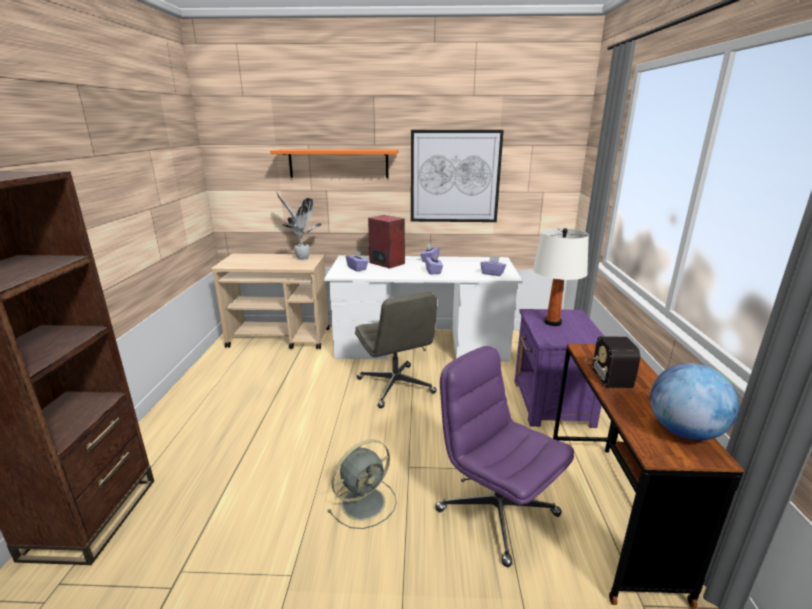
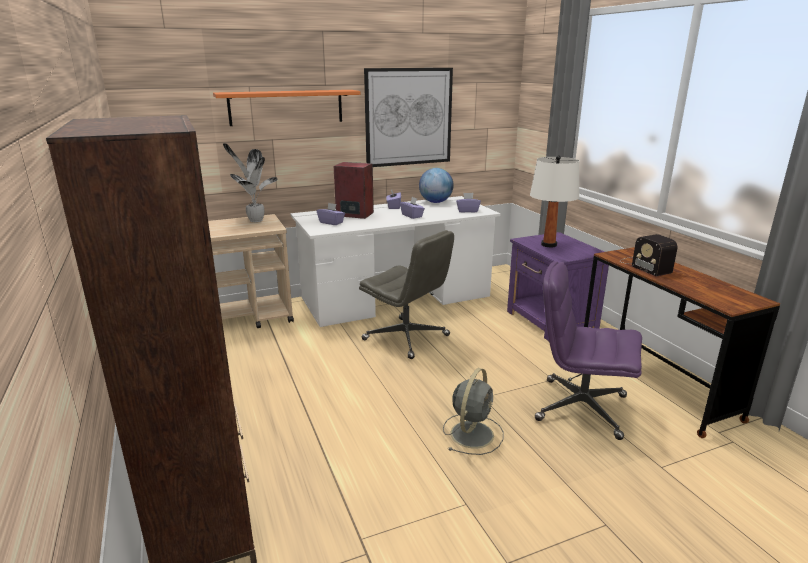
camera: 25 degrees left, 0 degrees up
(684, 431) = (729, 291): globe -> globe (435, 202)

